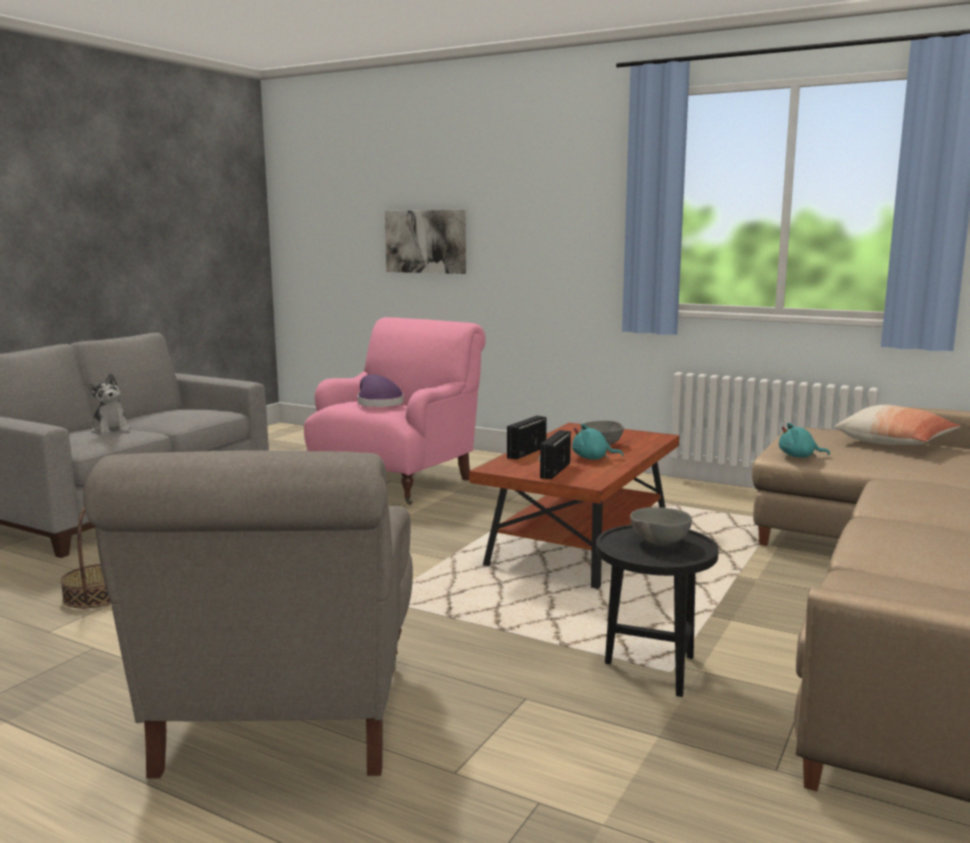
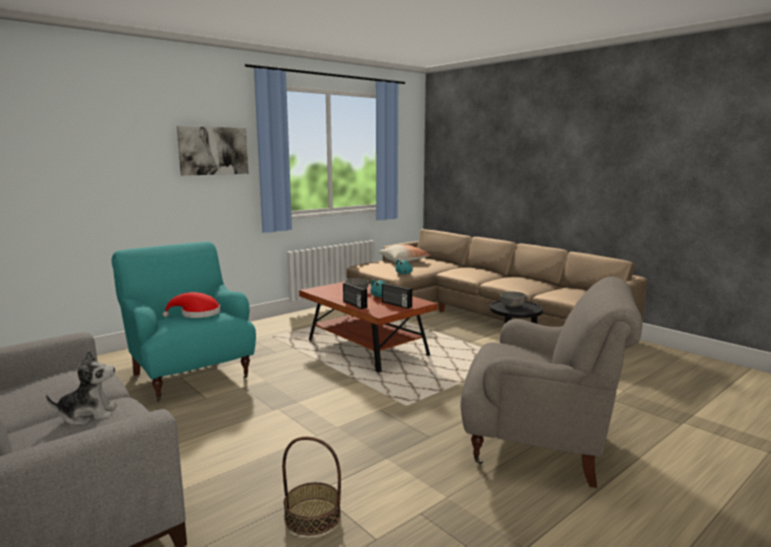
camera: 70 degrees left, 0 degrees up
(378, 403) = (197, 314): purple hat -> red hat
(399, 483) = (190, 375): pink armchair -> turquoise armchair
(426, 241) = (83, 183): picture -> picture (213, 151)

